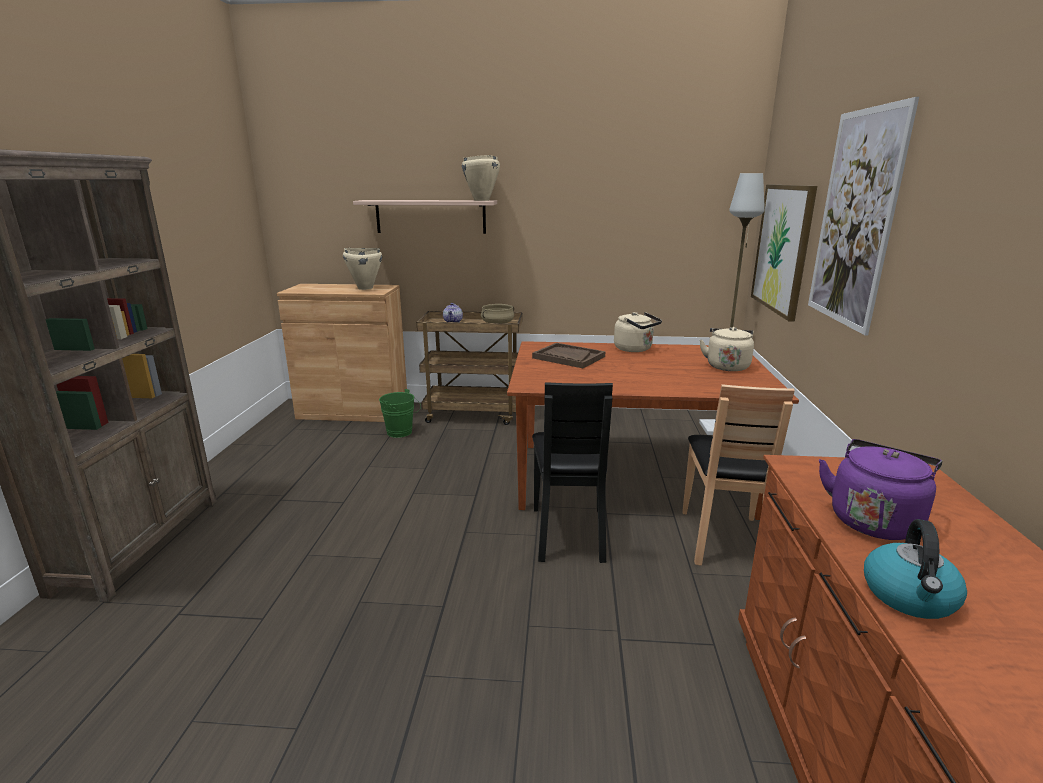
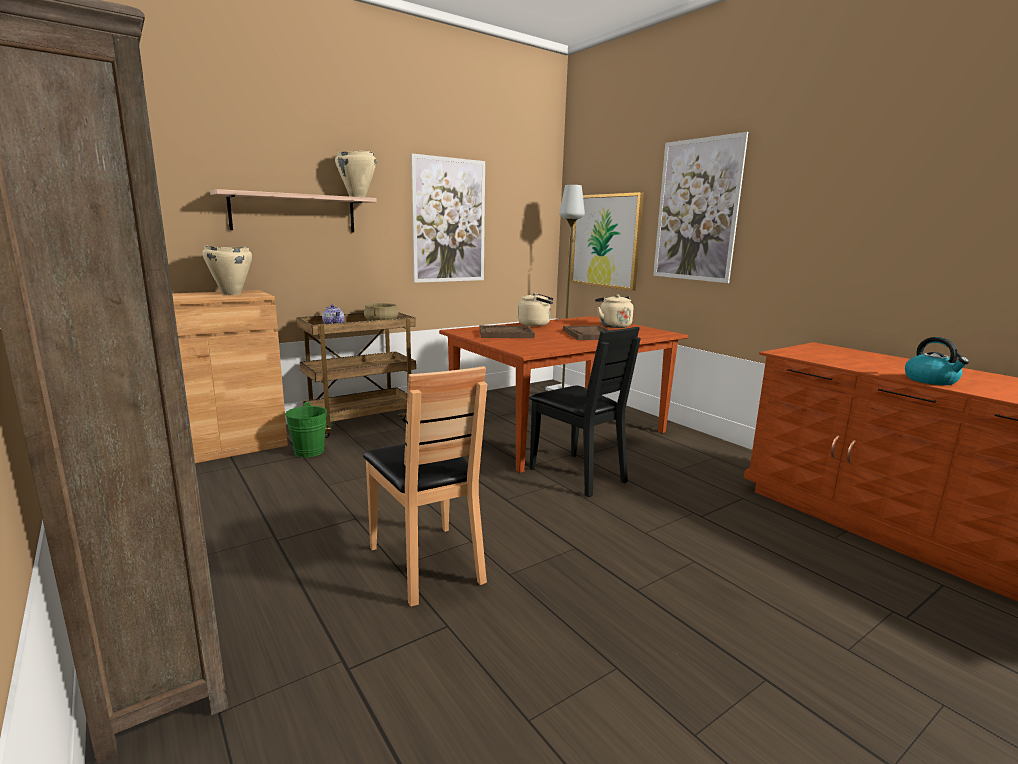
camera: 40 degrees left, 5 degrees down
(593, 220) = (449, 221): none -> picture
(657, 375) = (589, 335): none -> brown tray
(723, 539) = (663, 447): brown chair -> brown chair (427, 563)
(873, 519) = (858, 363): purple kettle -> none

